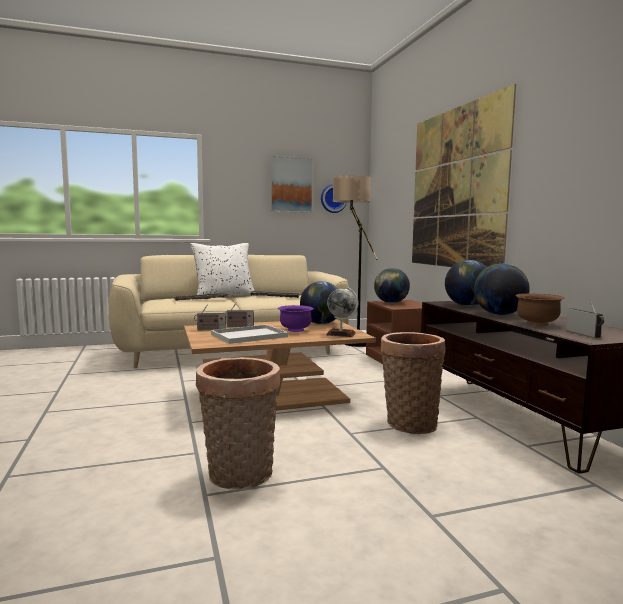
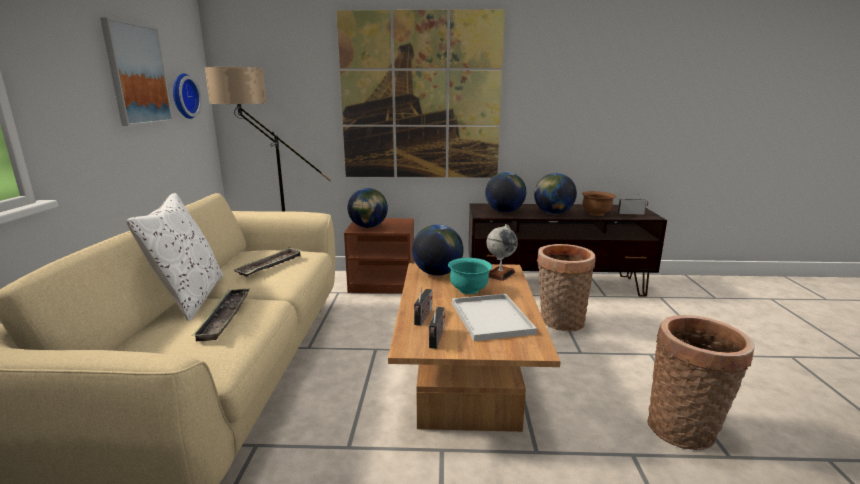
camera: 70 degrees left, 10 degrees up
(295, 330) = (469, 290): purple bowl -> turquoise bowl

